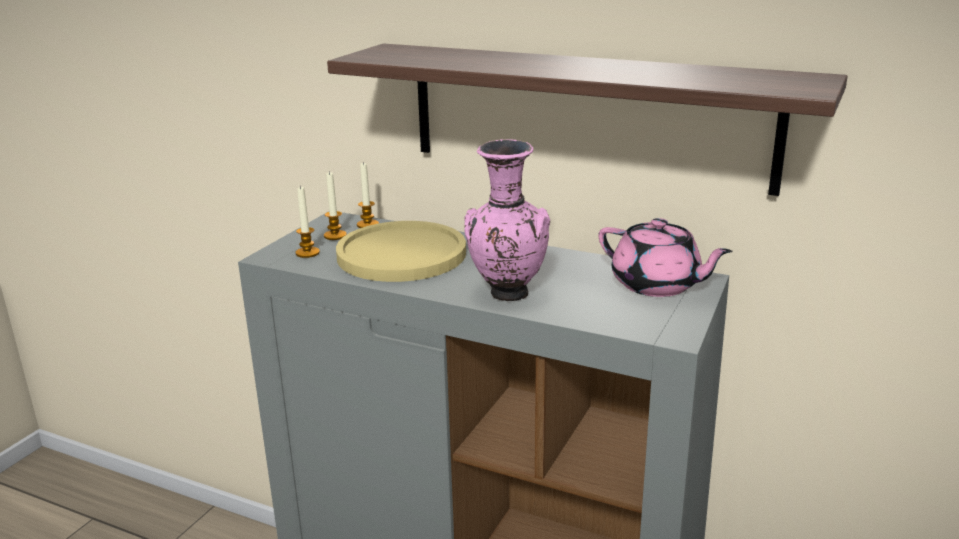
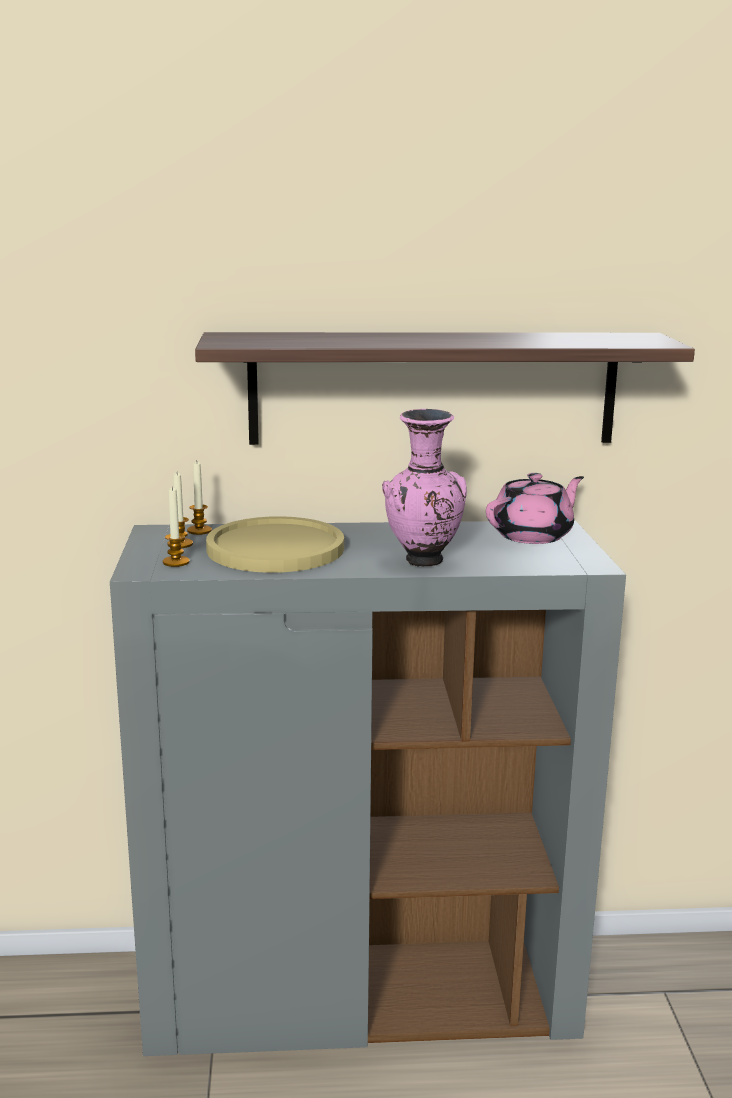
camera: 30 degrees left, 5 degrees down
(657, 285) = (533, 535): pink teapot -> pink teapot turned 45 degrees counterclockwise

